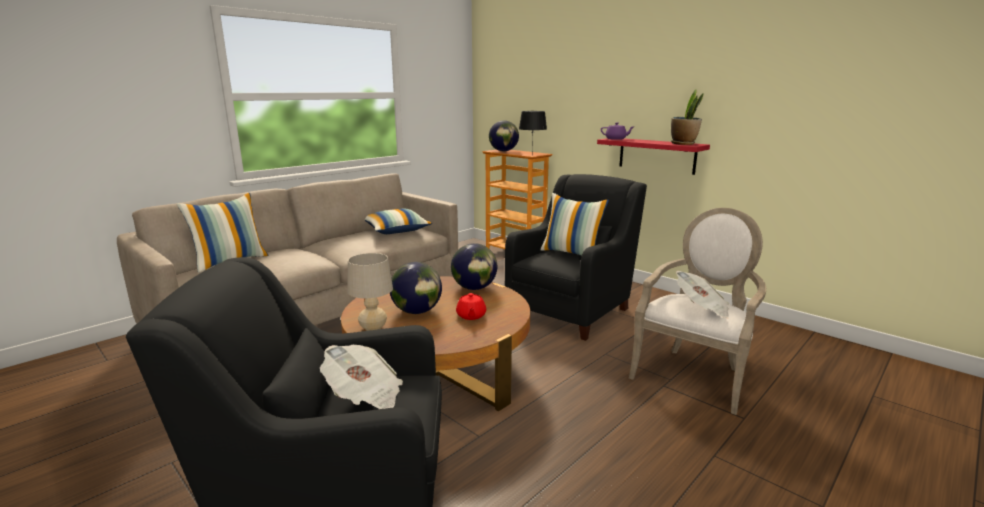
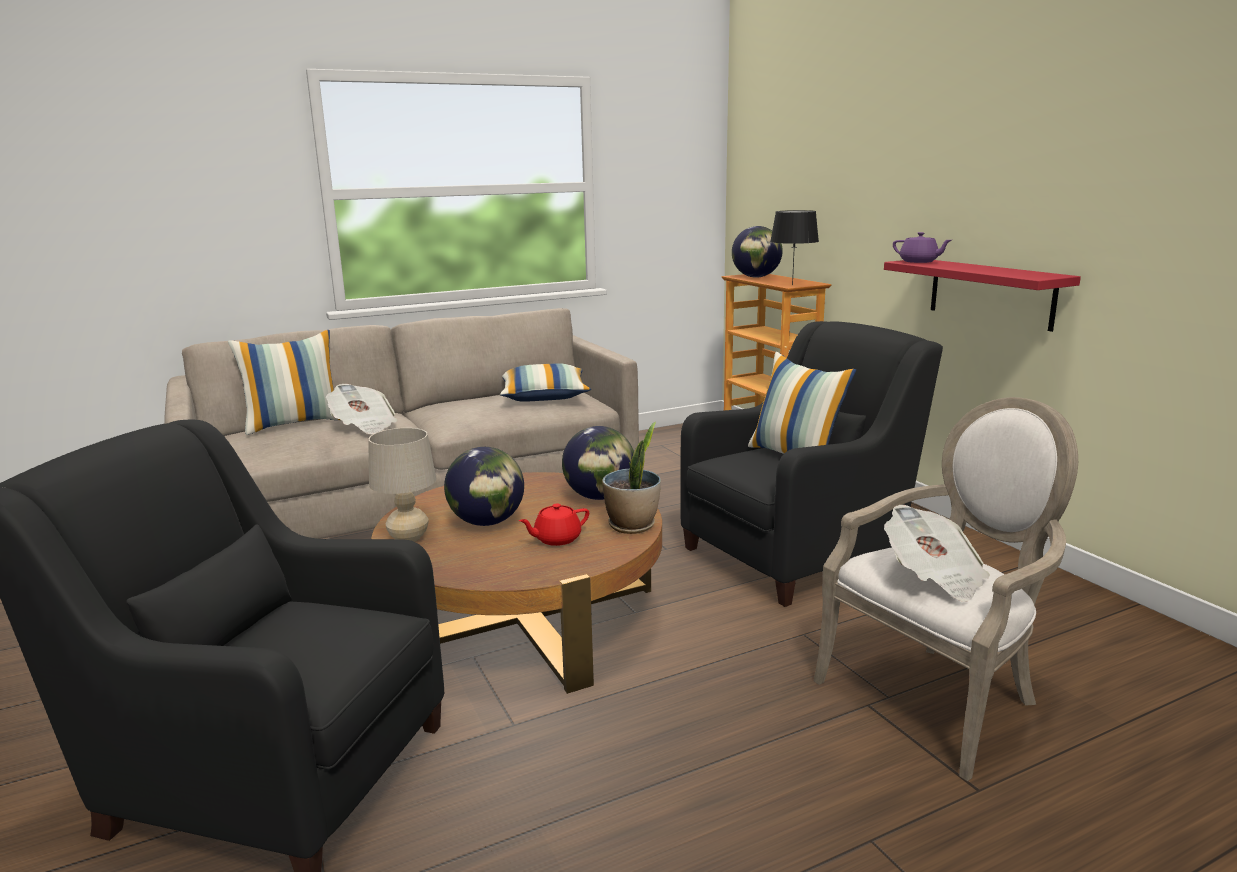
camera: 20 degrees right, 0 degrees up
(365, 395) = (301, 628): newspaper -> newspaper (364, 426)
(471, 316) = (556, 539): red teapot -> red teapot turned 45 degrees clockwise
(683, 143) = (1027, 273): potted plant -> potted plant (632, 526)

